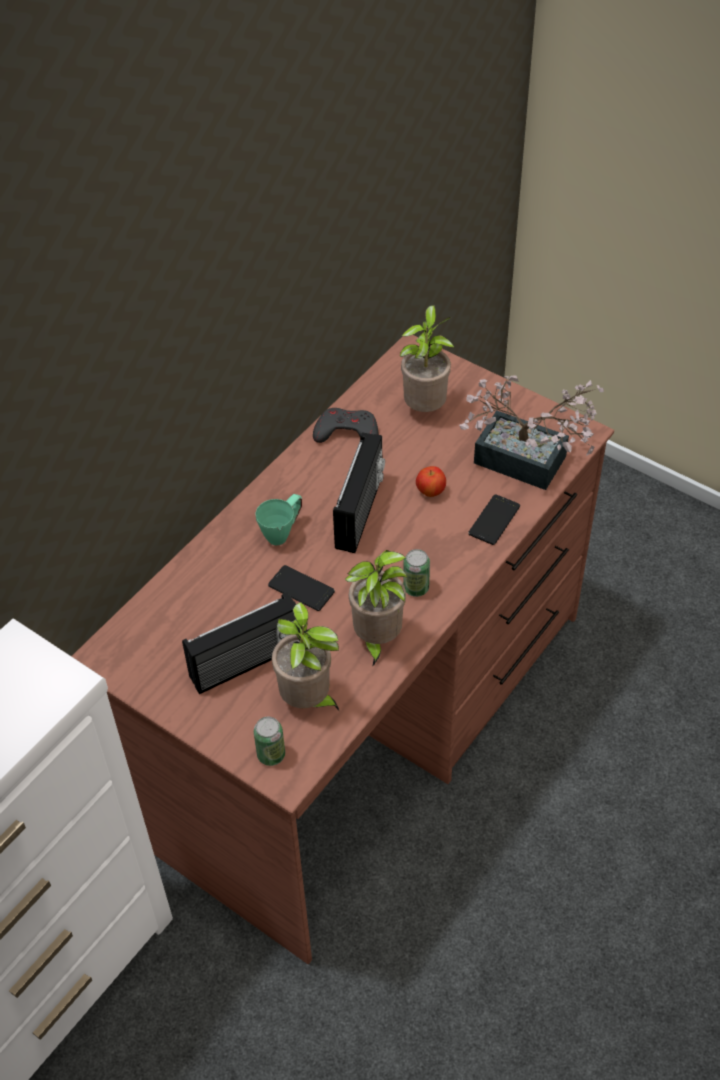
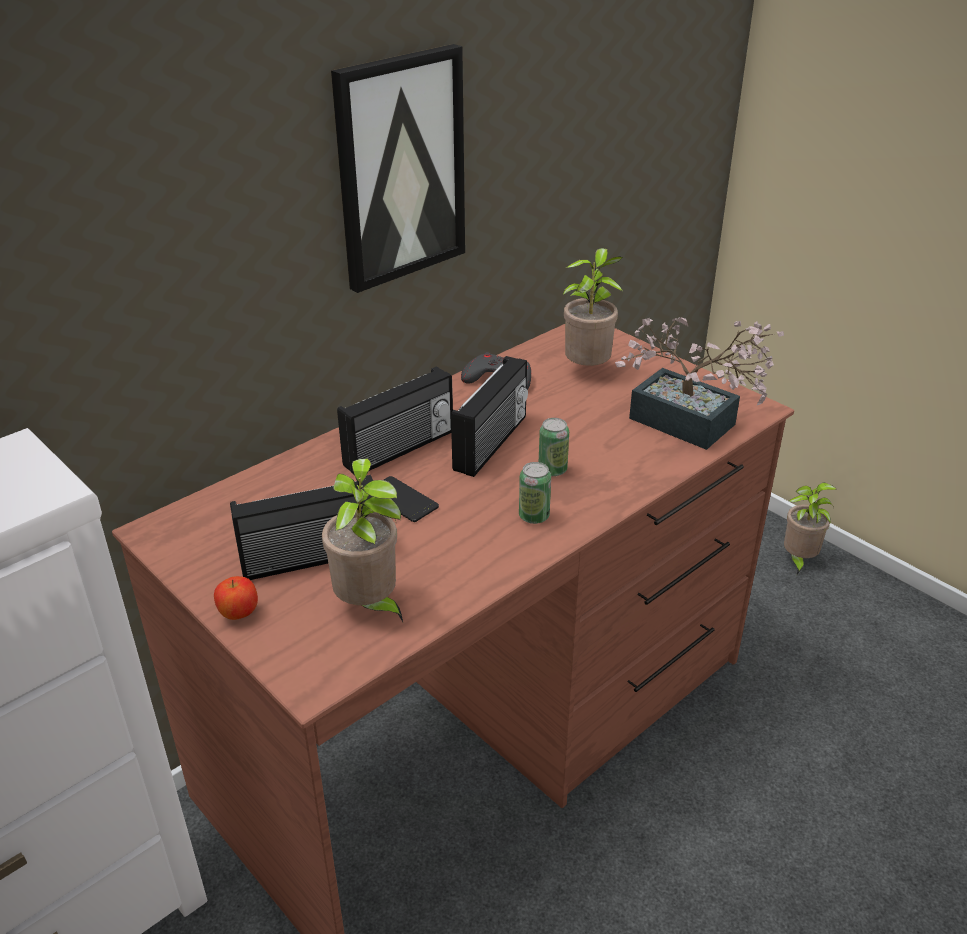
camera: 10 degrees right, 15 degrees down
(251, 292) = (400, 168): none -> picture
(271, 755) = (302, 655): can -> can (552, 470)
(283, 532) = (400, 449): green mug -> radio
(376, 640) = (472, 558): potted plant -> potted plant (798, 560)
(430, 492) = (574, 436): apple -> apple (238, 614)
(494, 520) = (641, 468): phone -> none

